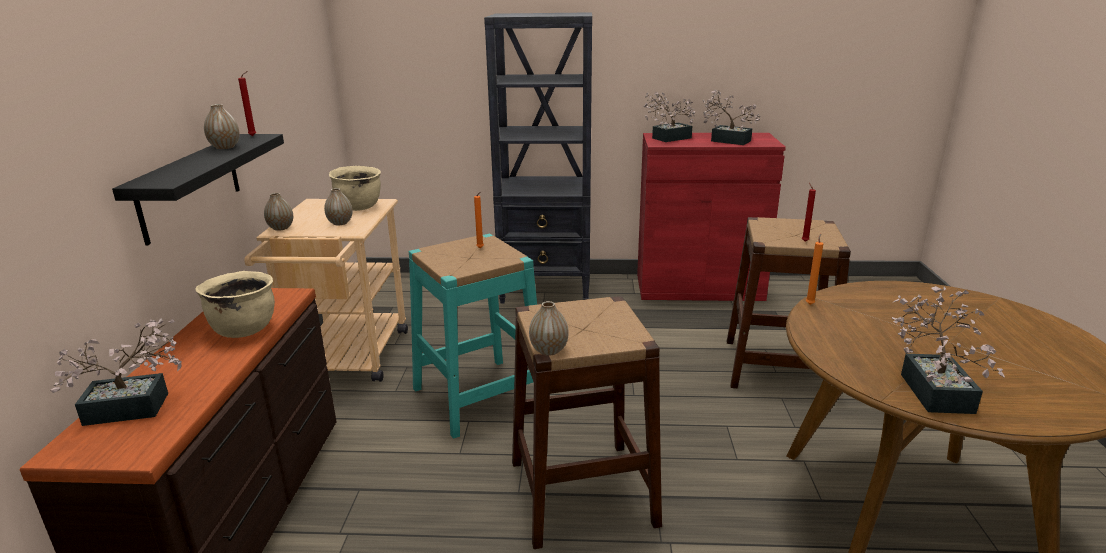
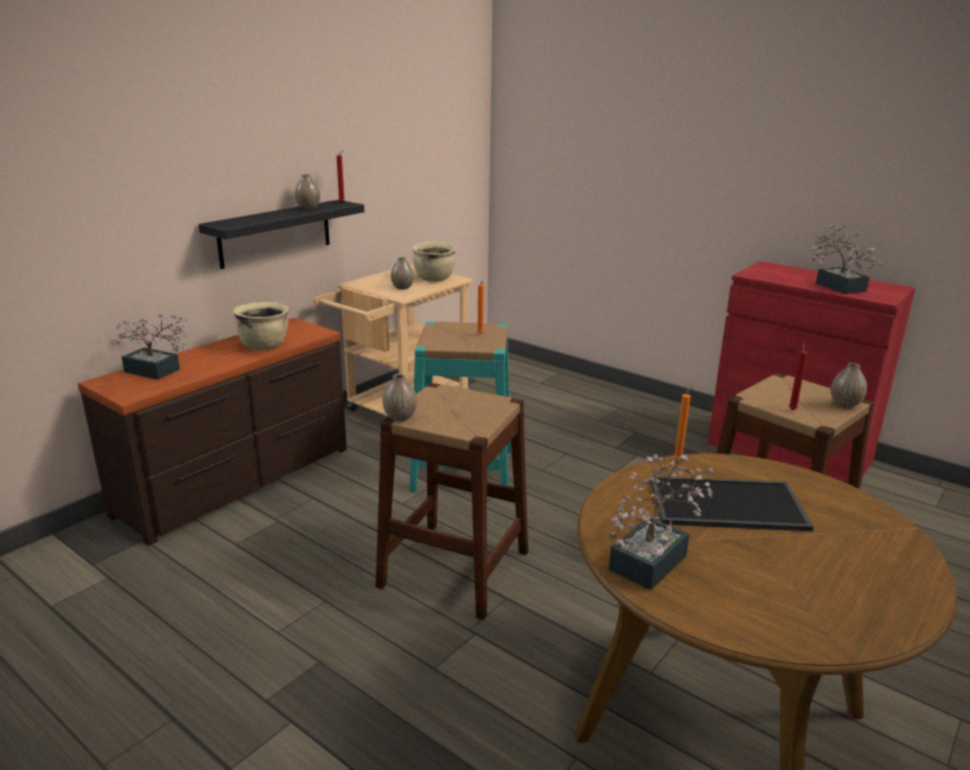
camera: 35 degrees right, 0 degrees up
(281, 228) = (360, 282): vase -> vase (845, 404)
(547, 289) = (624, 406): black bookcase -> none
(667, 138) = (772, 271): potted plant -> none
(894, 326) = (726, 505): none -> tray

